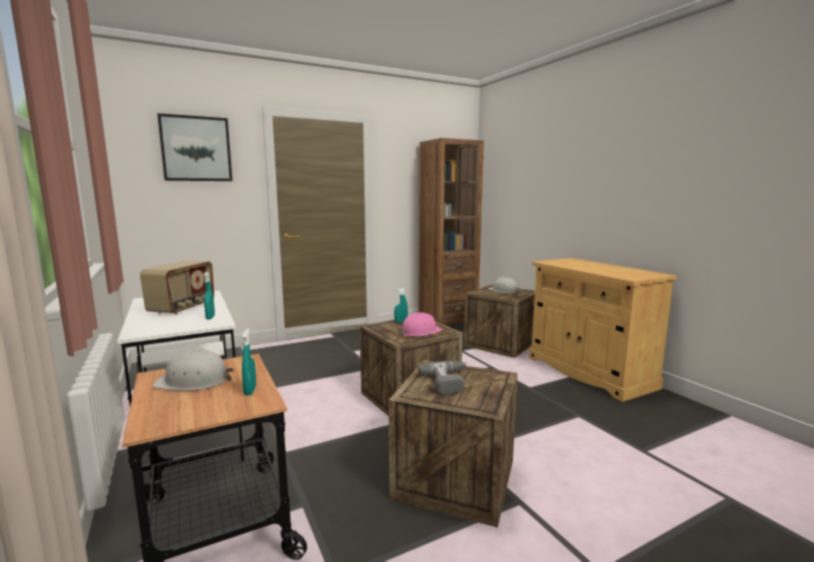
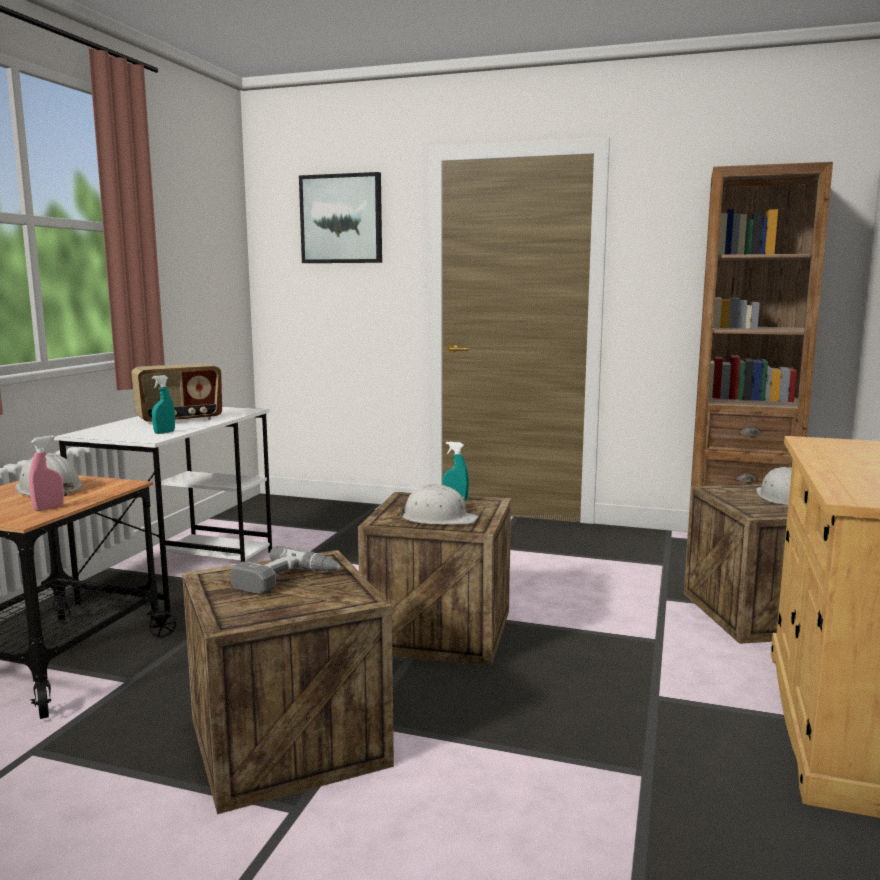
camera: 45 degrees right, 0 degrees up
(250, 391) = (48, 508): turquoise spray bottle -> pink spray bottle
(420, 332) = (438, 518): pink hard hat -> white hard hat

